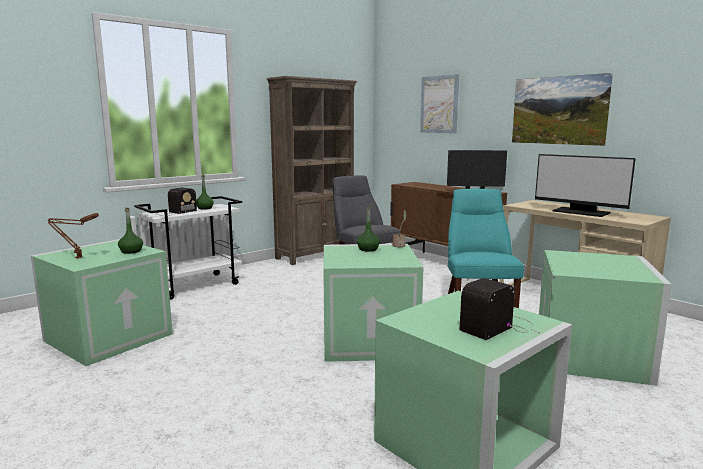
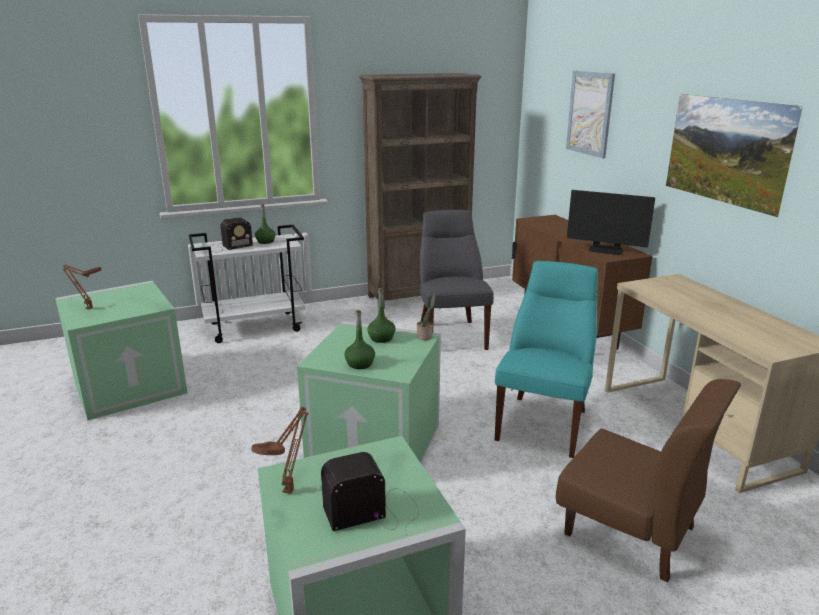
camera: 20 degrees right, 10 degrees up
(131, 251) = (143, 304): green bottle -> green bottle (360, 364)
(419, 326) = (289, 489): none -> brown table lamp
(580, 212) = (710, 315): monitor -> none
(592, 356) = (630, 531): green storage box -> brown chair

